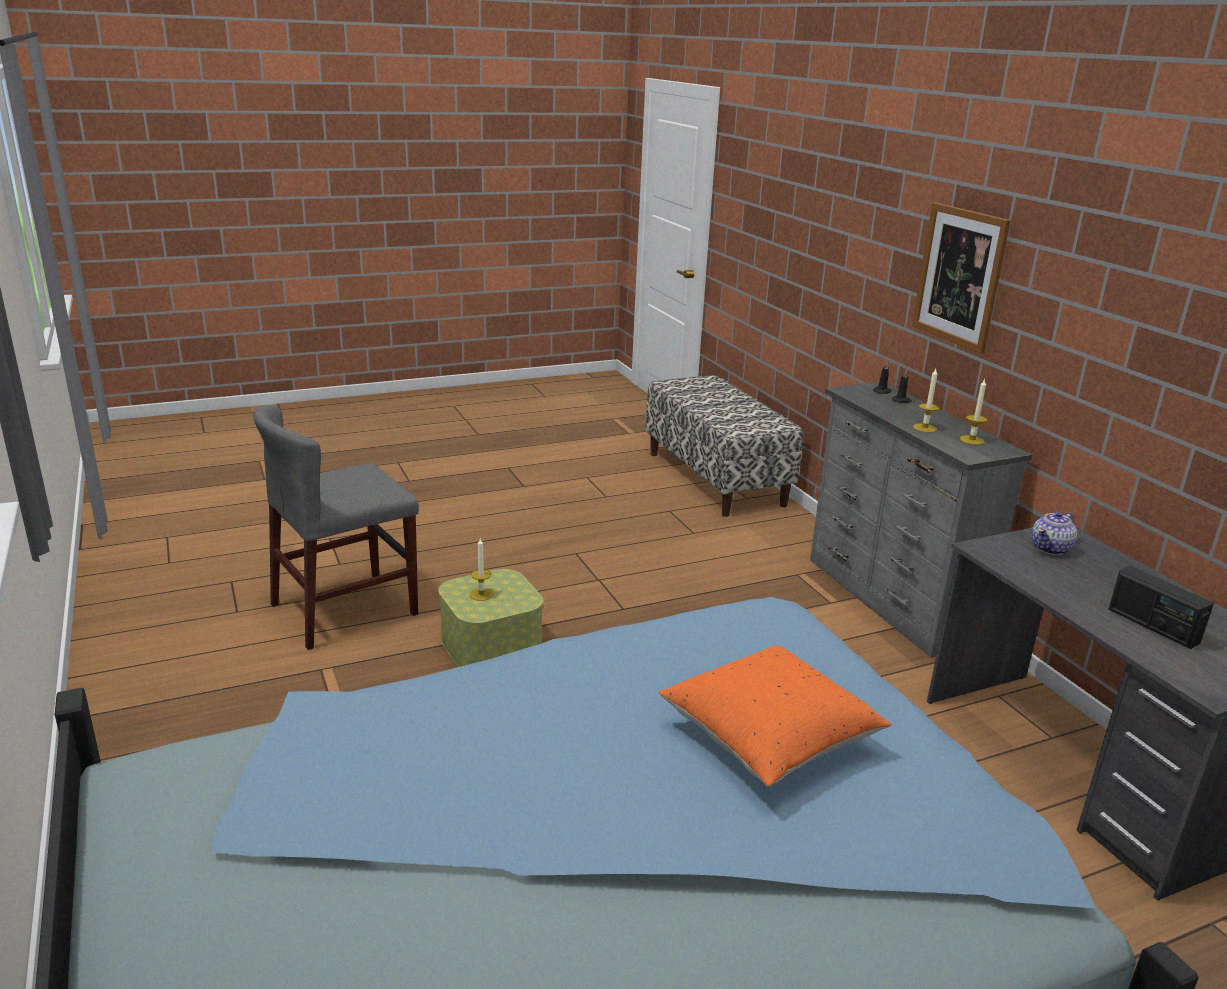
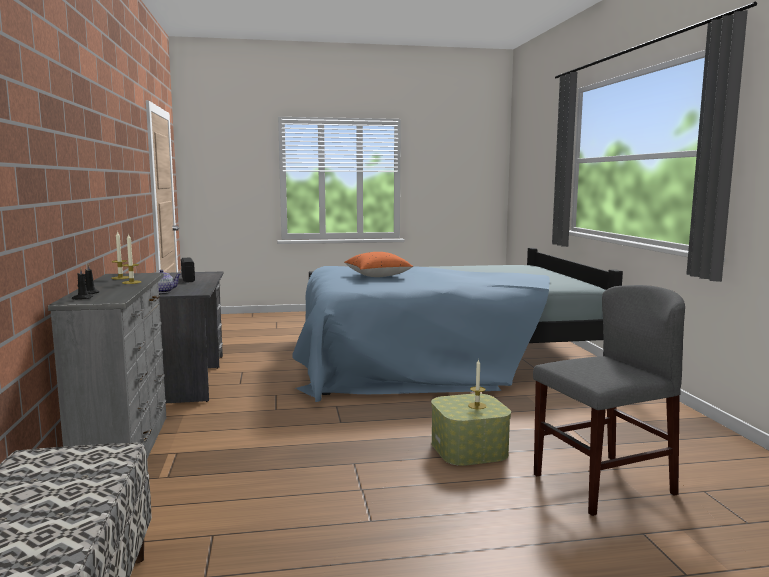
camera: 165 degrees left, 15 degrees down
(959, 276) = (59, 173): picture -> none

